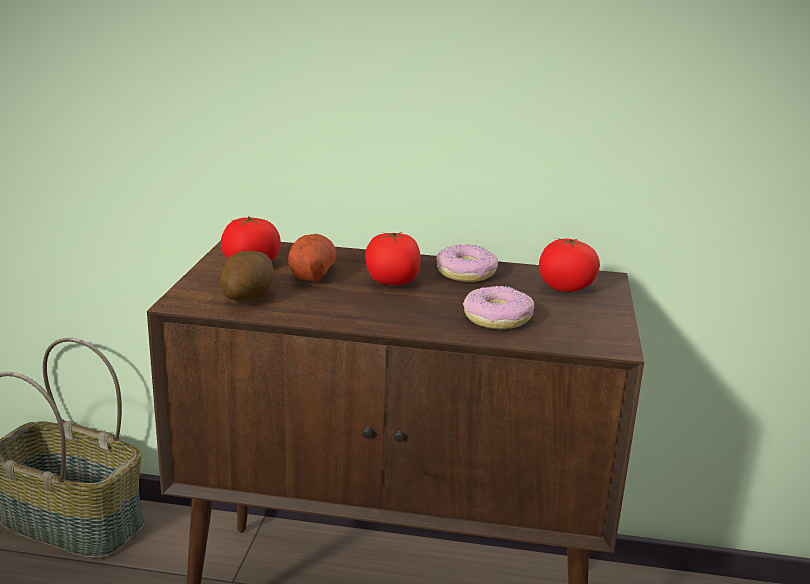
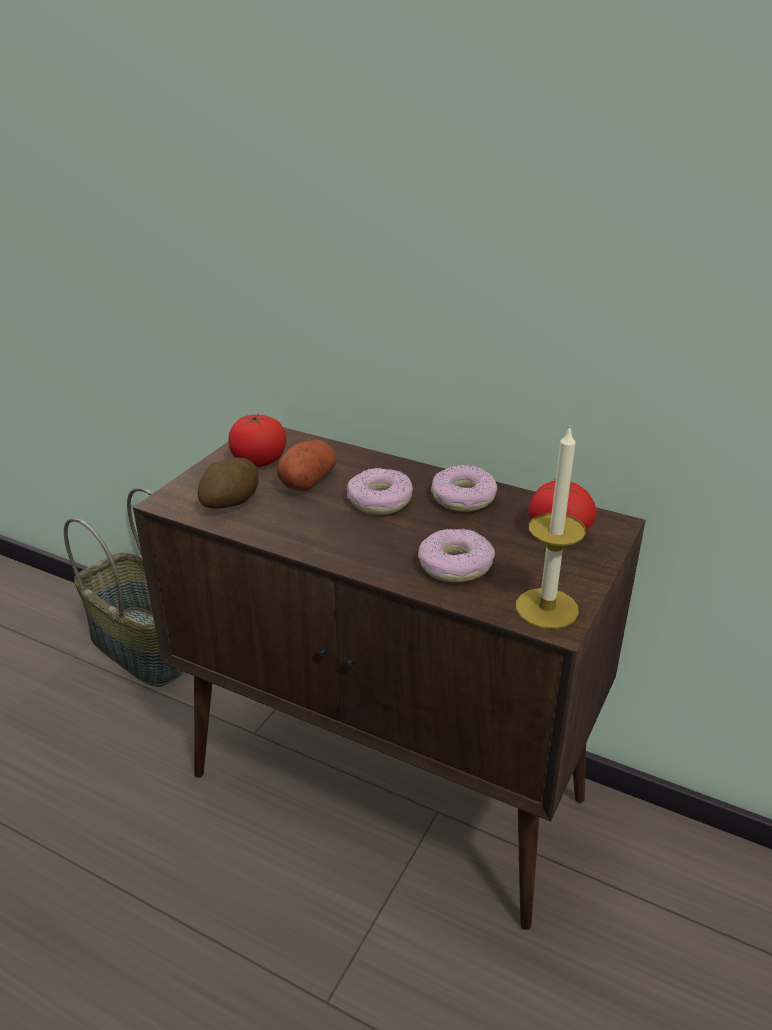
camera: 20 degrees right, 10 degrees up
(392, 282) = (379, 500): tomato -> donut
(597, 337) = (546, 608): none -> candle

